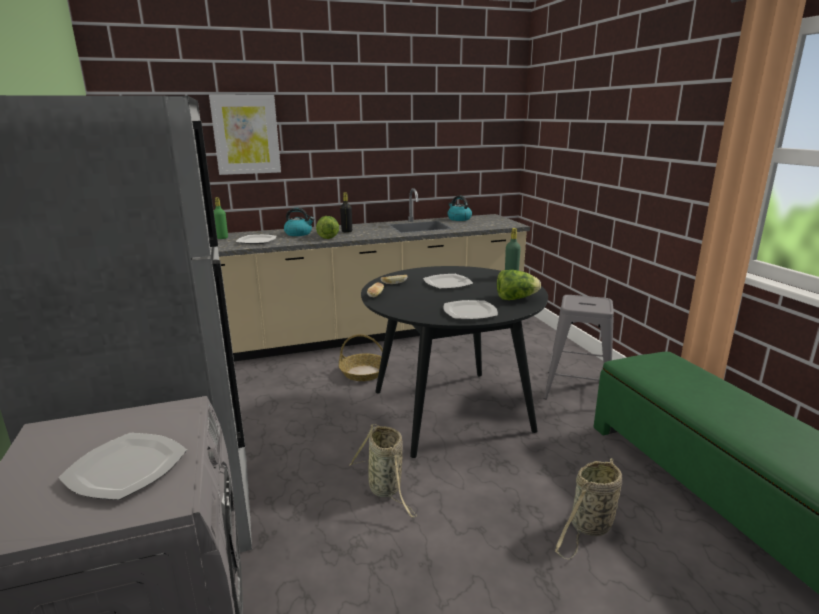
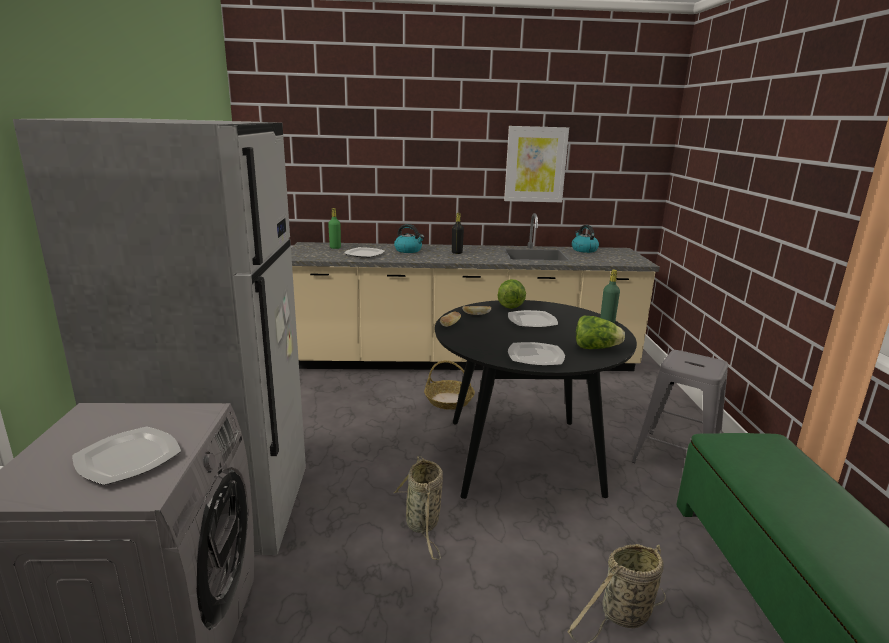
camera: 15 degrees right, 0 degrees up
(246, 135) = (370, 148): picture -> picture (535, 164)
(328, 237) = (434, 256): lettuce -> lettuce (510, 305)

